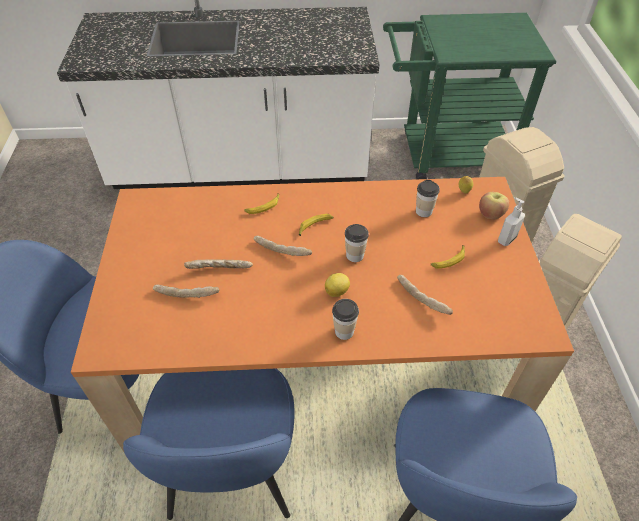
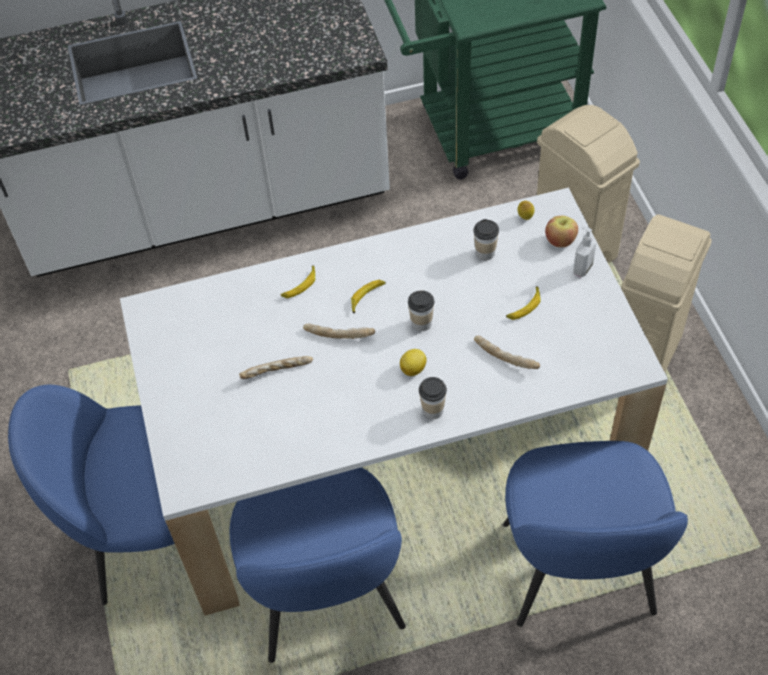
camera: 10 degrees left, 5 degrees up
(187, 293) = (251, 406): bread -> none
(319, 364) = (391, 453): orange dining table -> white dining table

